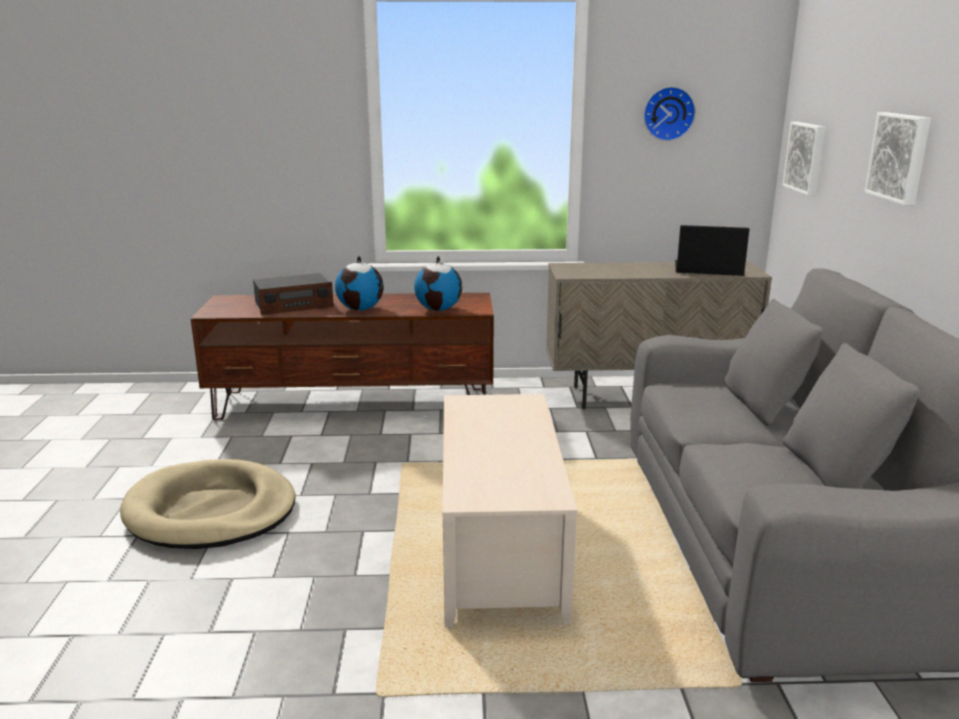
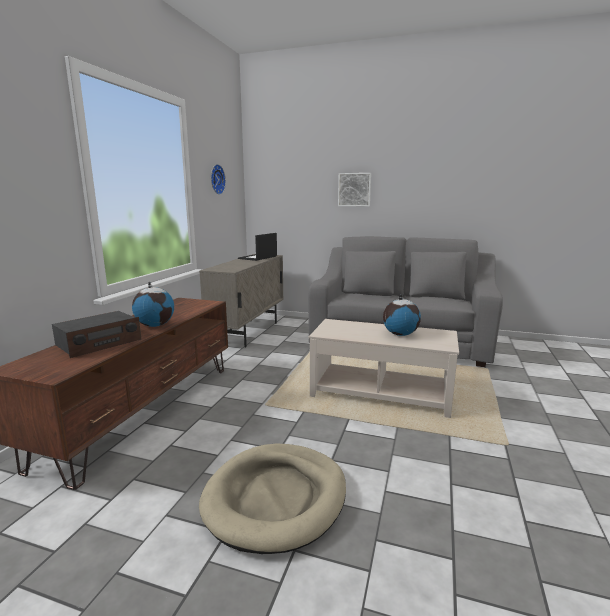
camera: 70 degrees left, 5 degrees down
(293, 305) = (99, 343): radio -> radio turned 45 degrees clockwise
(439, 309) = (194, 309): globe -> globe (400, 334)
(806, 157) = (276, 199): picture -> none

